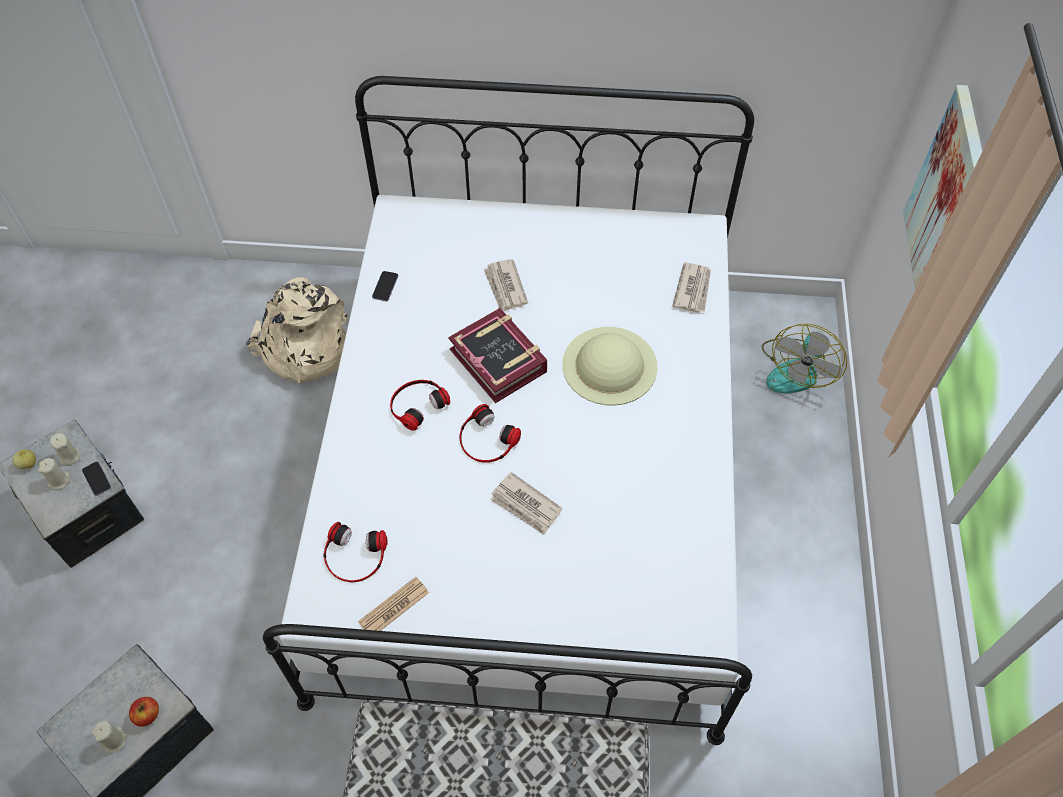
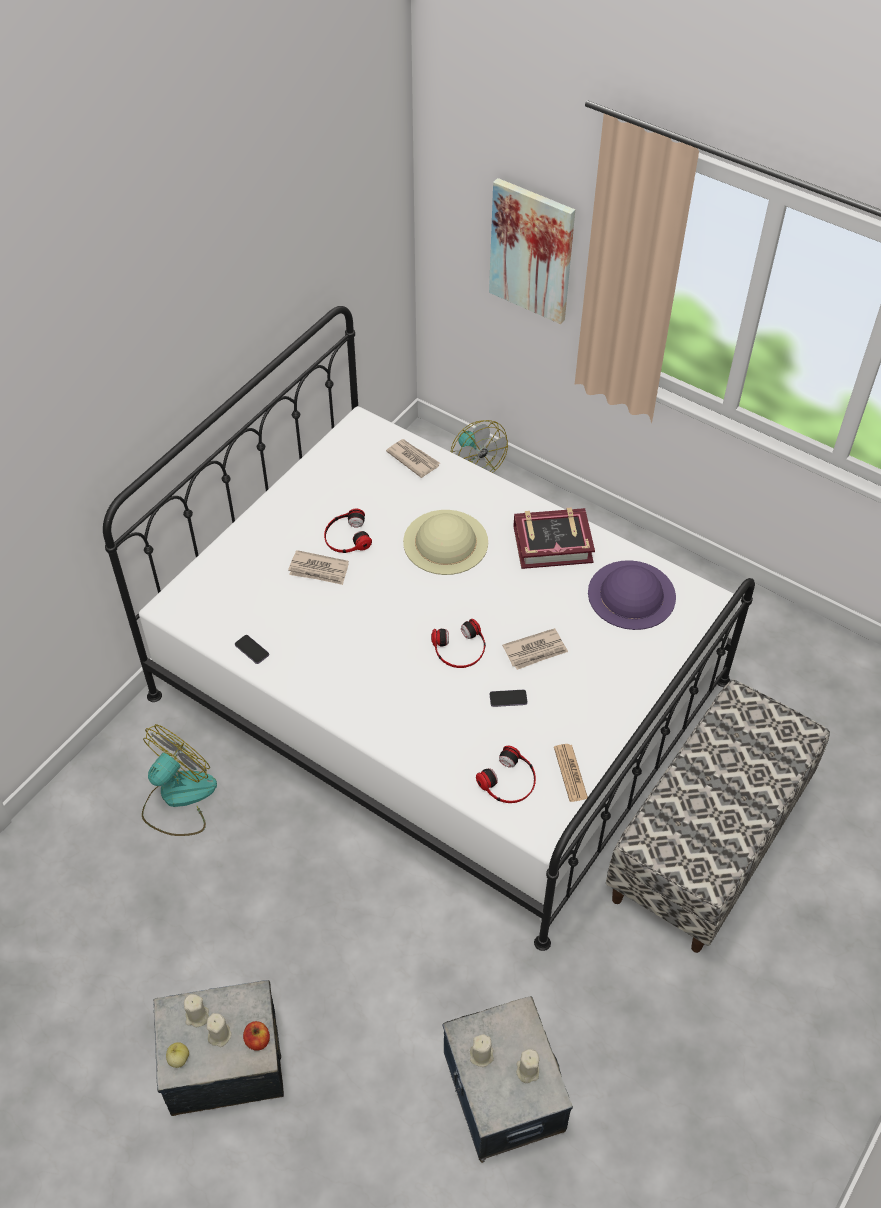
camera: 60 degrees left, 5 degrees down
(97, 479) = (242, 999): phone -> phone (508, 699)
(115, 692) = (481, 1055): none -> beige candle
(147, 715) = (518, 1036): apple -> apple (257, 1040)
(304, 348) = (178, 798): beige backpack -> fan
(417, 404) = (393, 679): headphones -> headphones (346, 537)
(499, 360) = (389, 607): book -> book (552, 544)
(660, 560) = (631, 594): none -> purple hat

